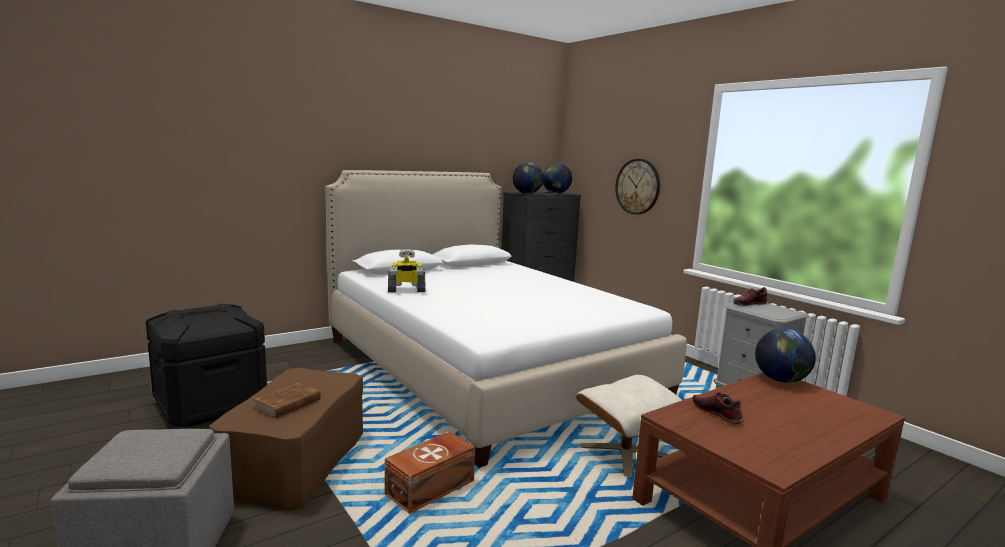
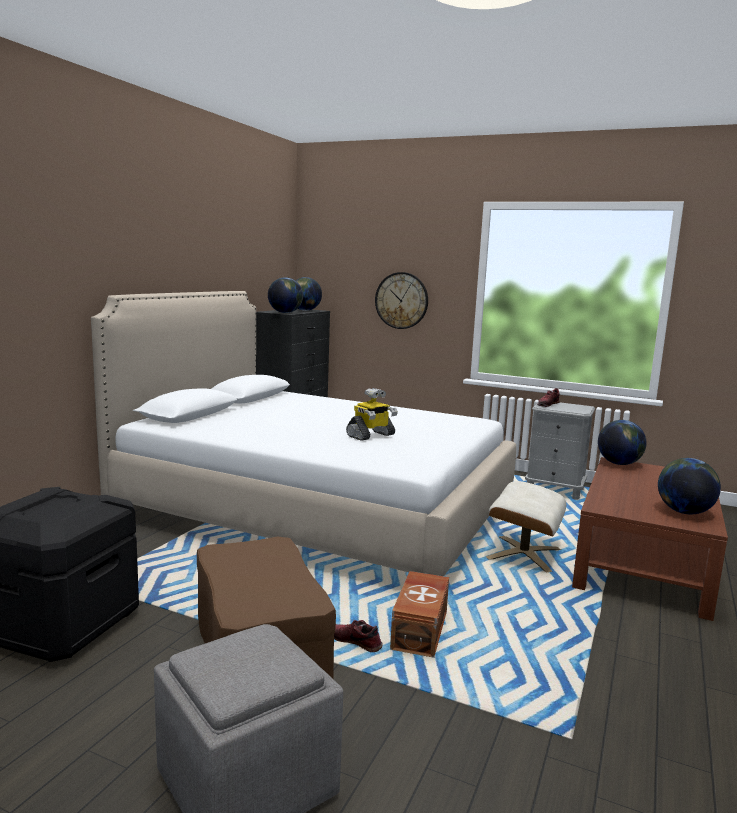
camera: 30 degrees left, 0 degrees up
(288, 404) = (267, 582): brown book -> none
(406, 290) = (246, 436): toy robot -> toy robot (371, 435)
(717, 413) = (622, 497): shoe -> shoe (355, 641)
(772, 447) = (684, 512): none -> globe

